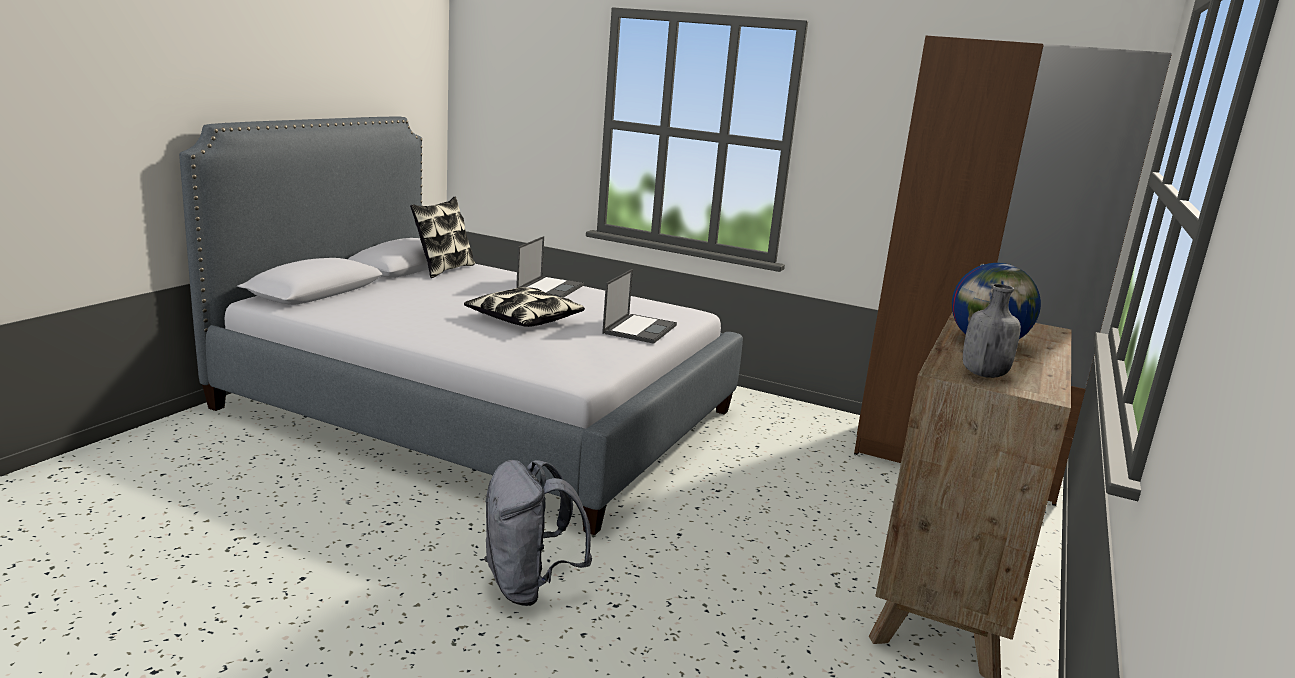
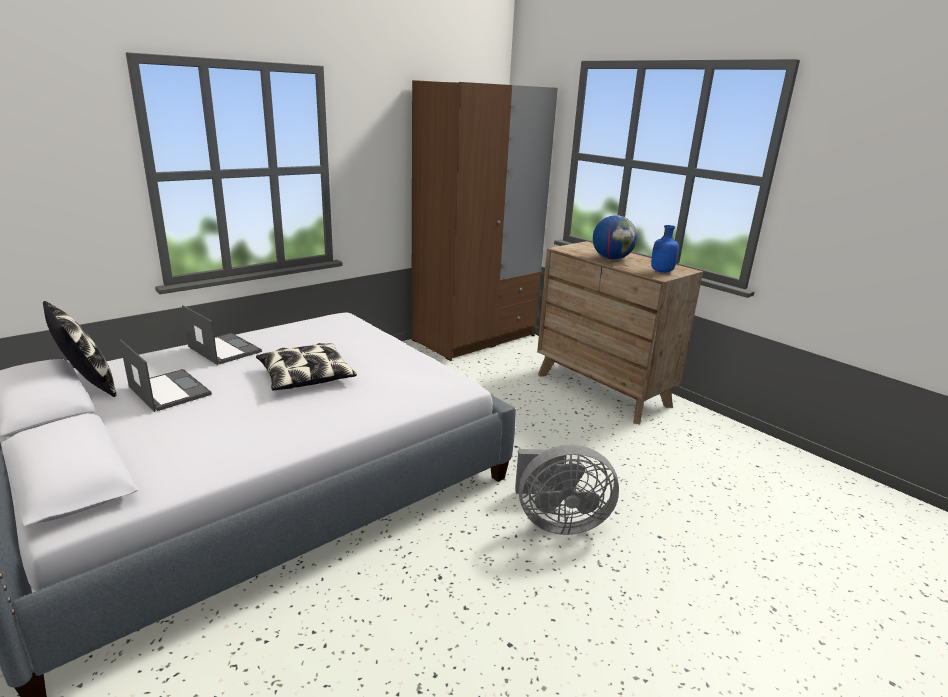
camera: 65 degrees left, 5 degrees up
(529, 586) = (558, 522): grey backpack -> grey fan
(640, 329) = (368, 341): laptop -> laptop (168, 390)
(983, 374) = (661, 271): grey bottle -> blue bottle

